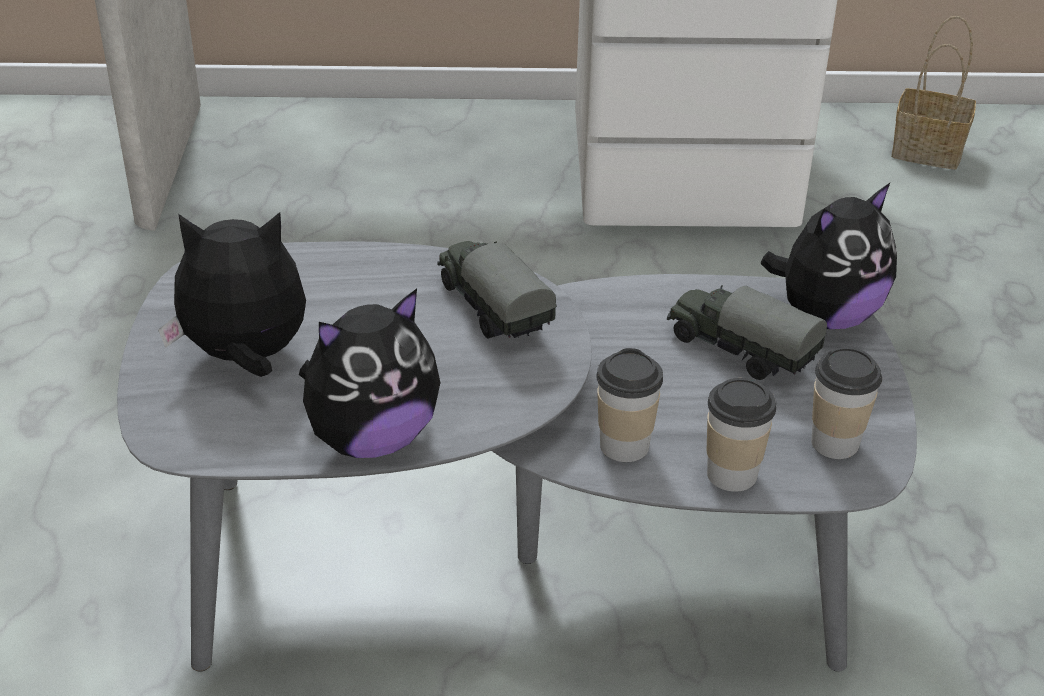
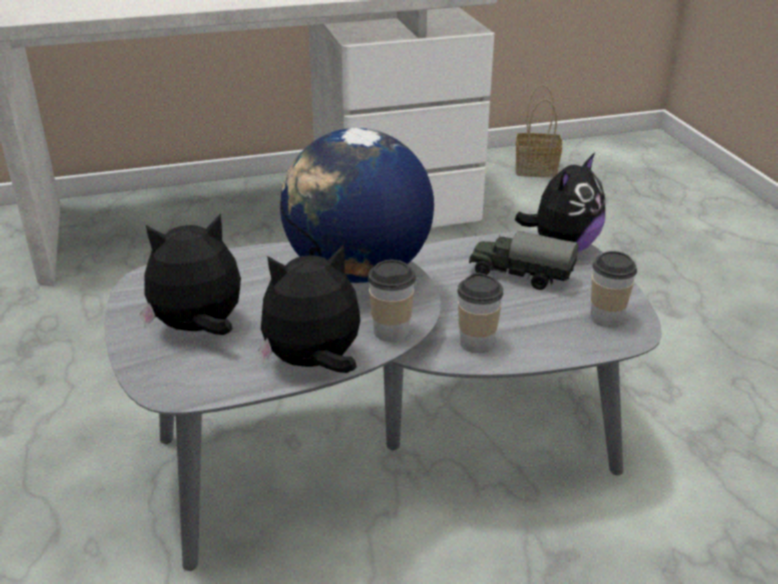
camera: 15 degrees left, 5 degrees down
(371, 438) = (314, 364): plush toy -> plush toy turned 150 degrees counterclockwise
(492, 309) = (358, 272): toy truck -> globe
(732, 474) = (553, 347): cup -> cup (391, 332)

